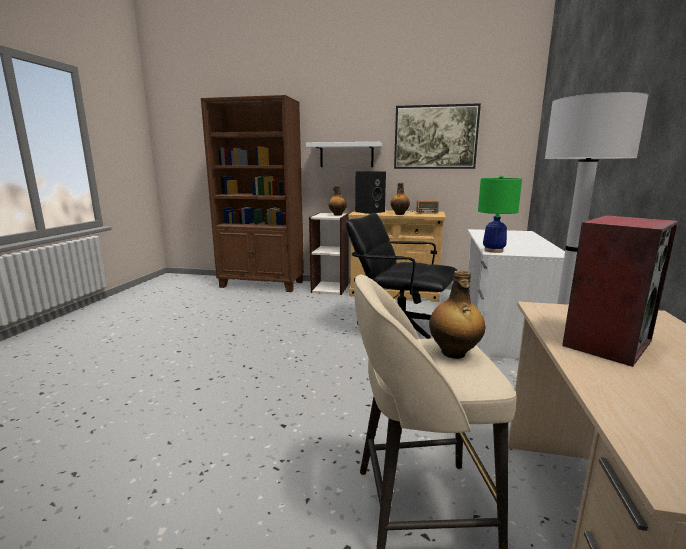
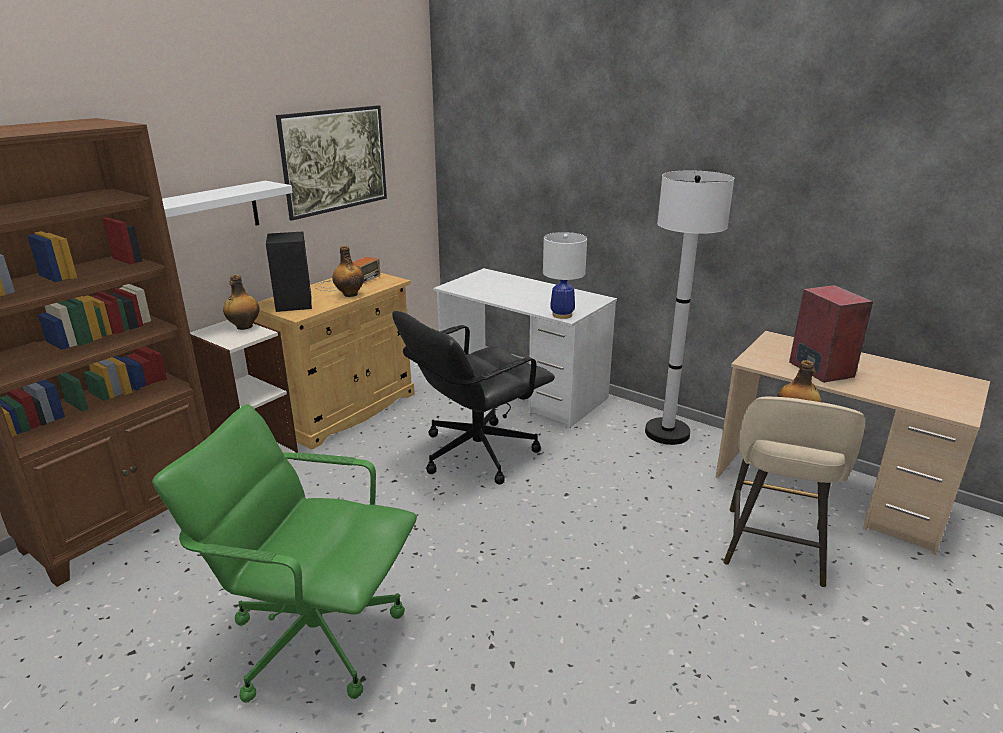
camera: 65 degrees left, 10 degrees up
(205, 334) = (315, 636): none -> green office chair
(493, 250) = (562, 315): green table lamp -> white table lamp

